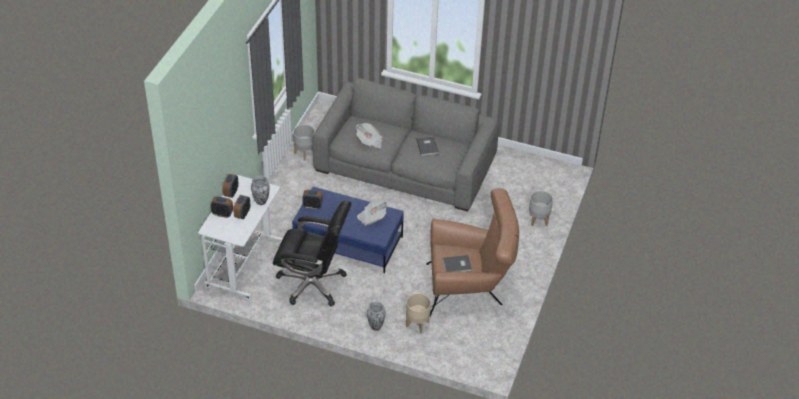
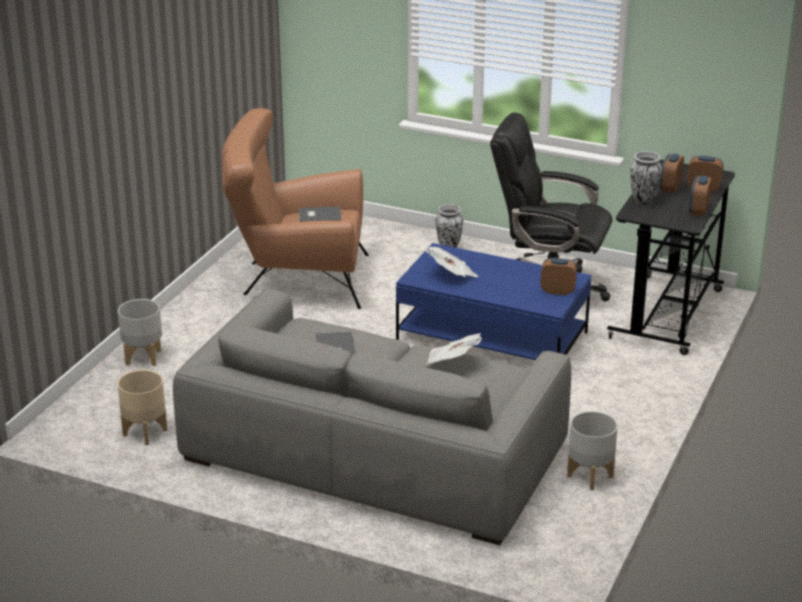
camera: 175 degrees left, 15 degrees down
(244, 265) = (666, 314): white desk -> black desk
(417, 324) = (386, 248): beige planter -> beige planter (144, 432)

